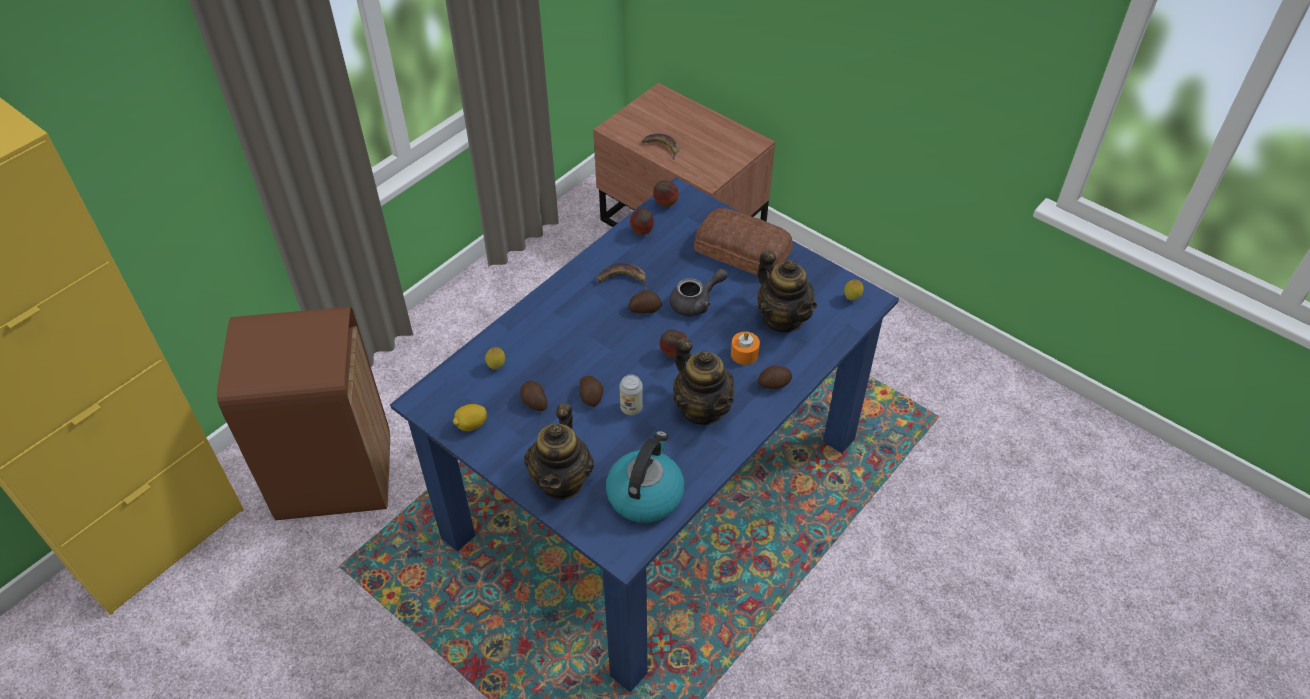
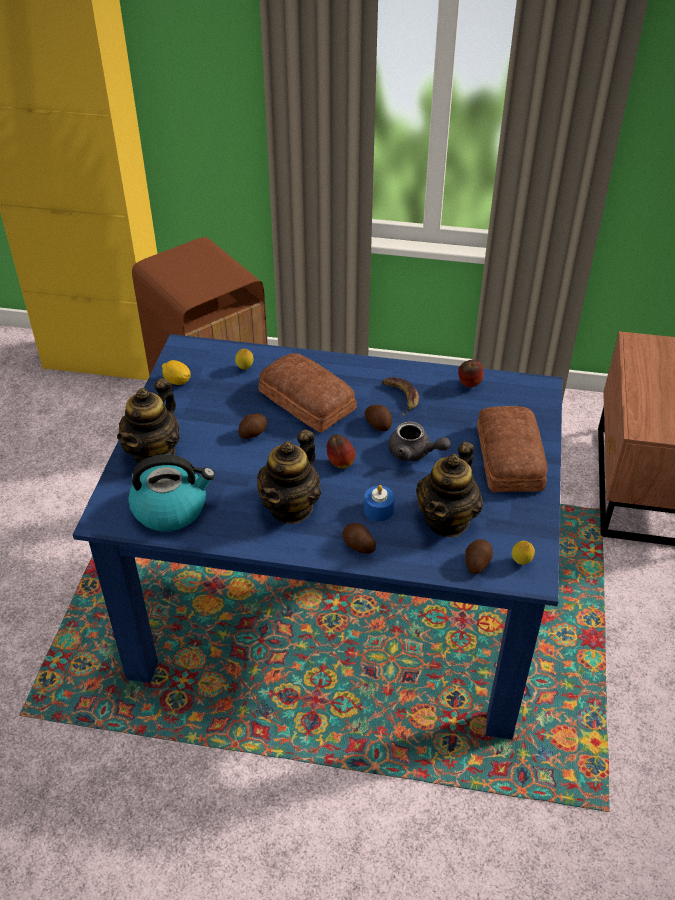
camera: 60 degrees right, 5 degrees down
(534, 402) = (224, 404): potato -> potato (477, 562)
(562, 480) = (154, 453): teapot -> teapot turned 45 degrees counterclockwise
(579, 343) = (306, 402): none -> bread
(631, 408) = (258, 462): can -> none
(661, 147) = (645, 381): banana -> none
(665, 204) = (519, 385): apple -> none
(744, 354) = (378, 510): orange candle -> blue candle

